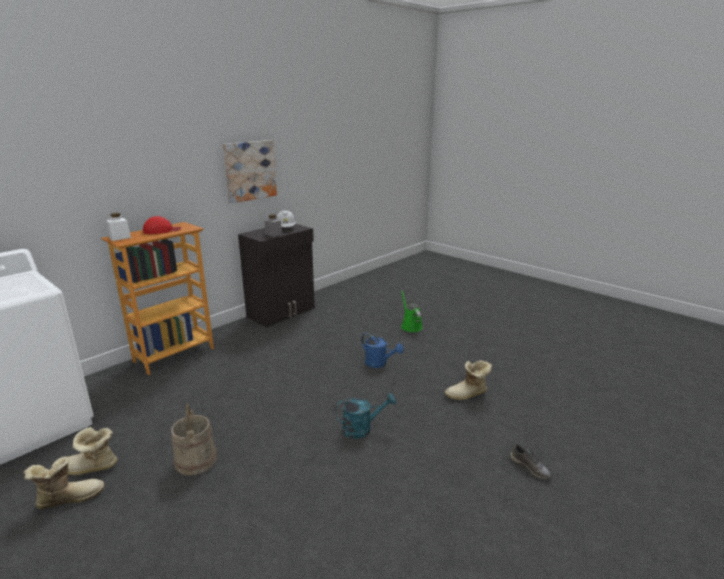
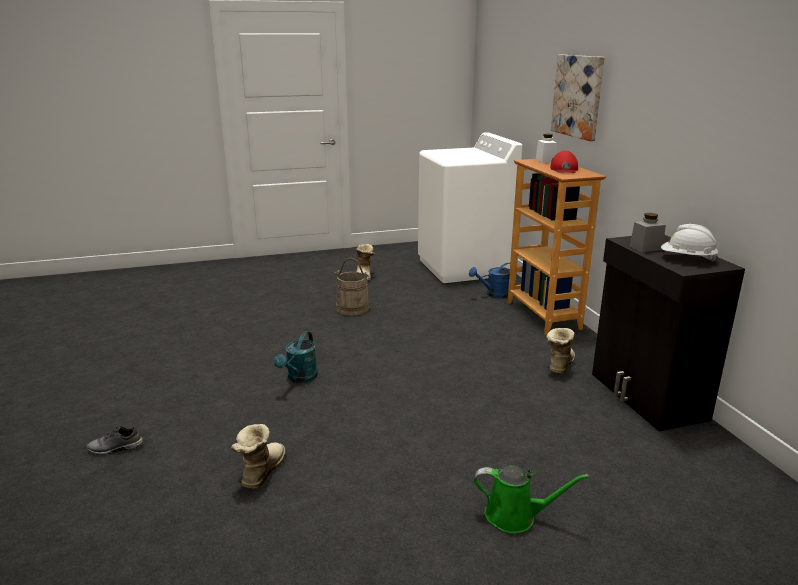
camera: 120 degrees right, 0 degrees up
(91, 468) = (386, 281): boot -> boot (559, 365)
(250, 170) = (706, 138): picture -> picture (578, 96)
(379, 363) = (410, 431): blue watering can -> blue watering can (494, 294)

